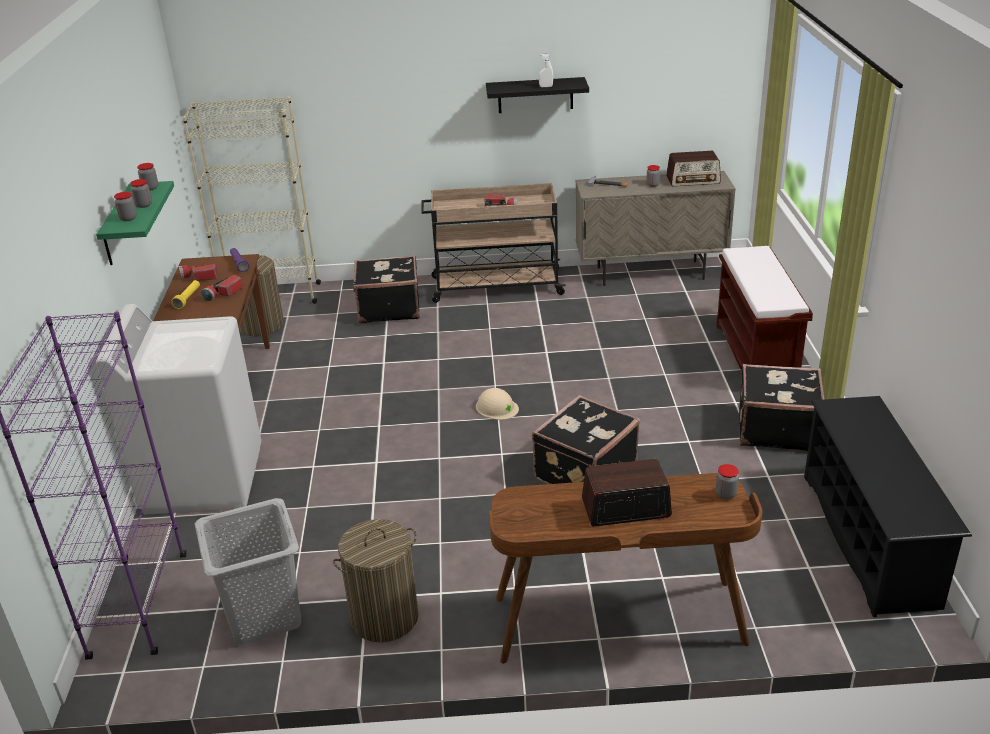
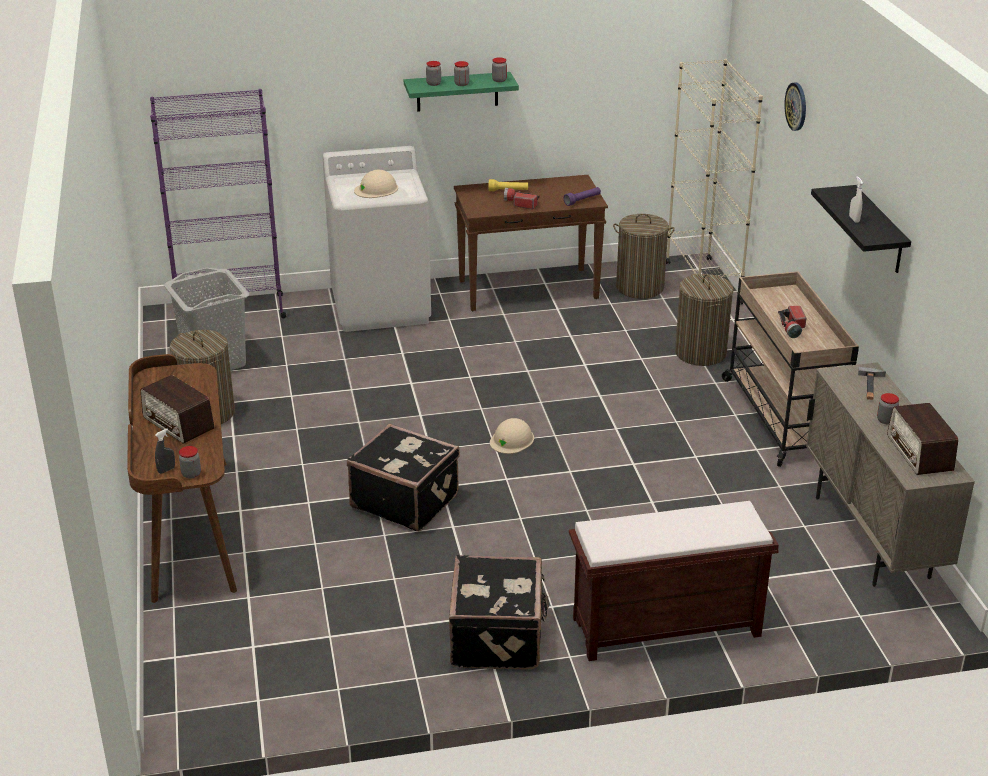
camera: 80 degrees right, 0 degrees up
(191, 343) = (376, 189): none -> beige hard hat
(199, 277) = (551, 188): flashlight -> none
(355, 75) = (796, 106): none -> wall clock
(388, 308) = (700, 353): black suitcase -> laundry basket
(625, 508) = (178, 423): radio -> radio turned 150 degrees clockwise
(719, 512) = (166, 470): none -> grey spray bottle
(869, 539) = (296, 694): black shoe rack -> none

